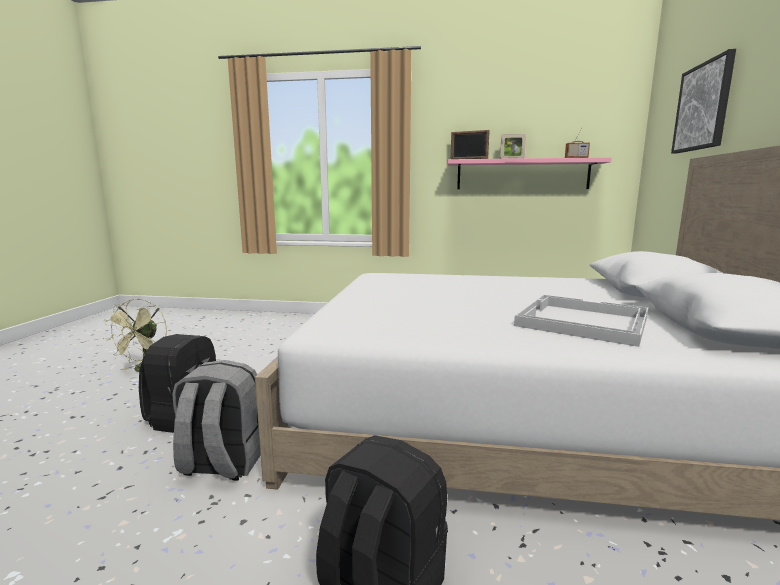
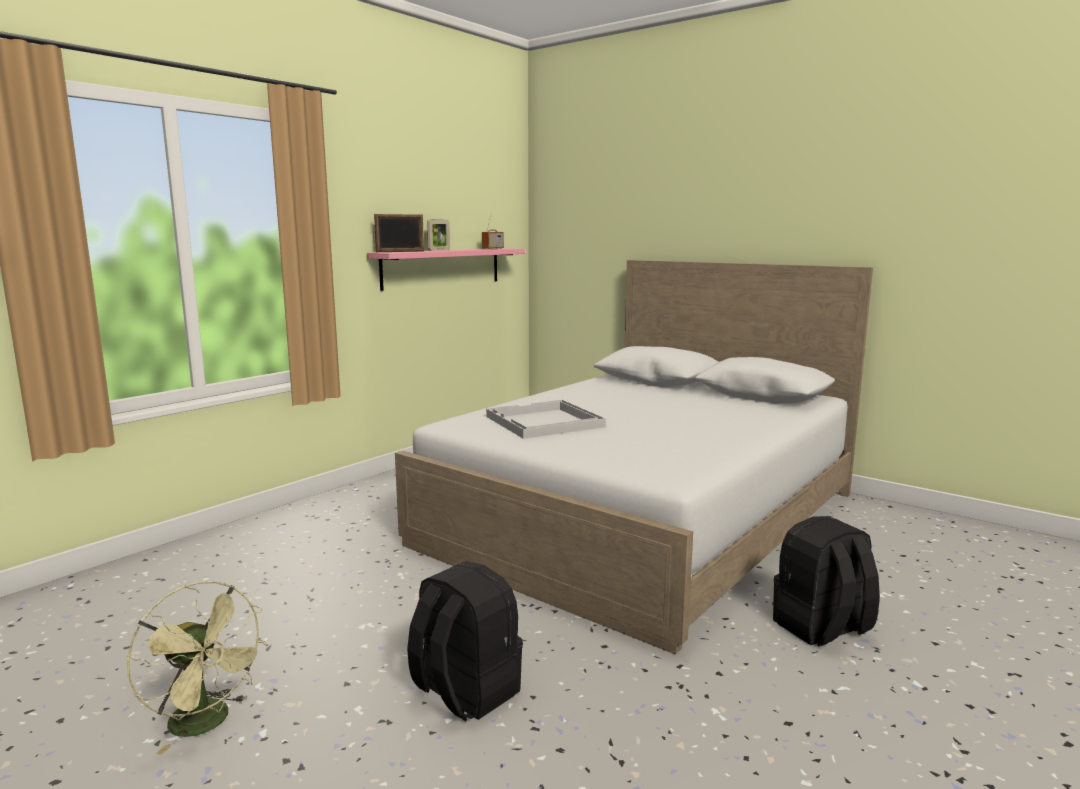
camera: 60 degrees left, 0 degrees up
(222, 464) = (610, 674): grey backpack -> none
(581, 321) = (720, 413): white tray -> white tray (544, 422)
(703, 107) = (621, 214): picture -> none

